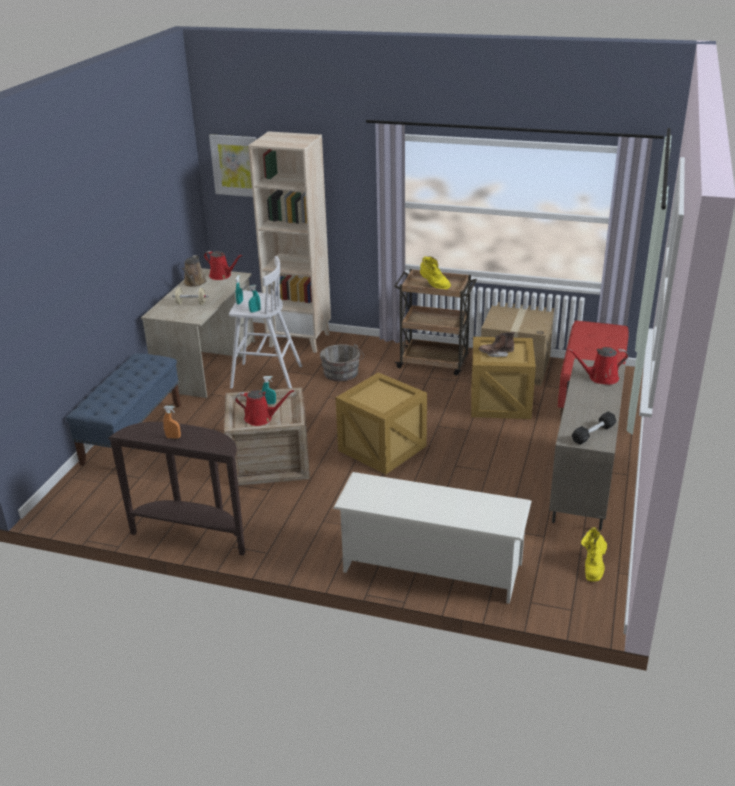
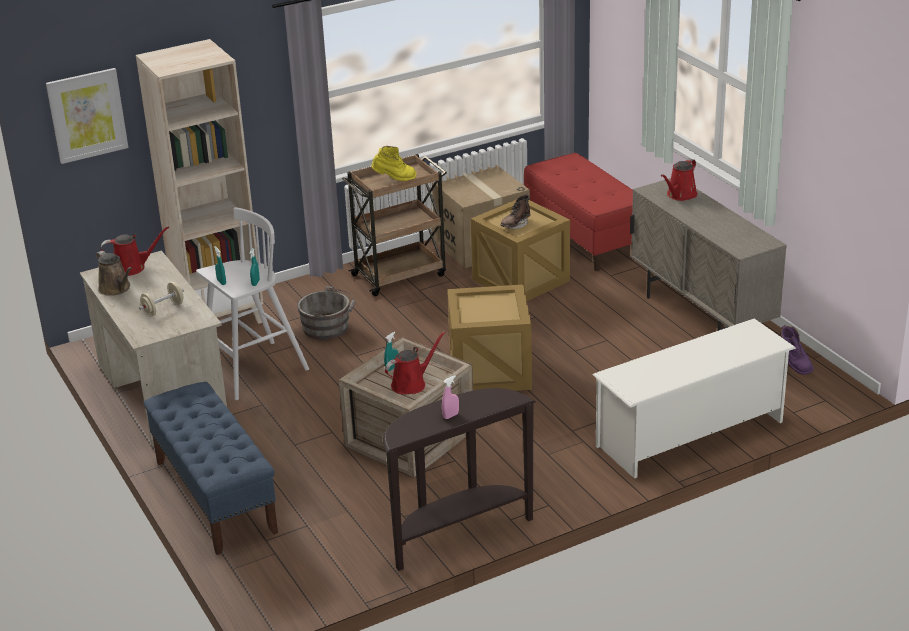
camera: 45 degrees left, 0 degrees up
(173, 437) = (450, 416): orange spray bottle -> pink spray bottle
(593, 433) = (749, 238): black dumbbell -> none
(593, 567) = (793, 364): yellow boot -> purple boot

